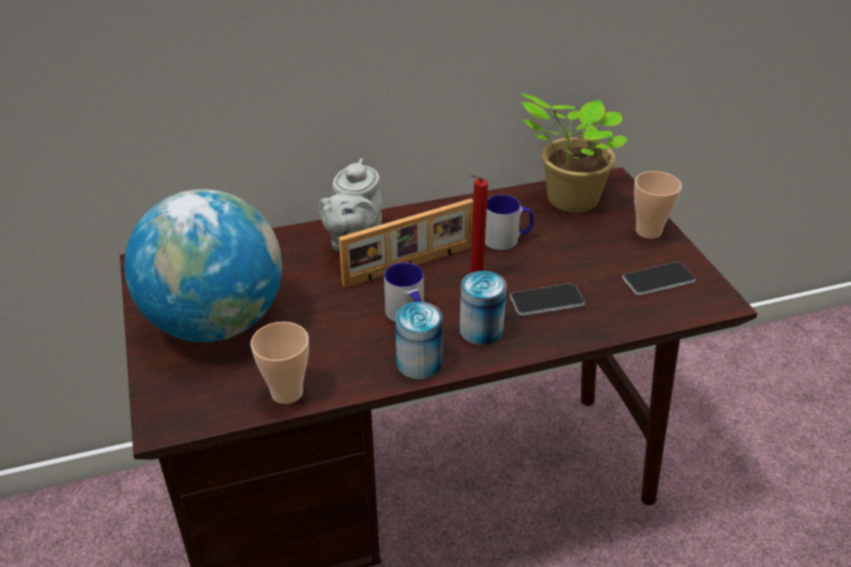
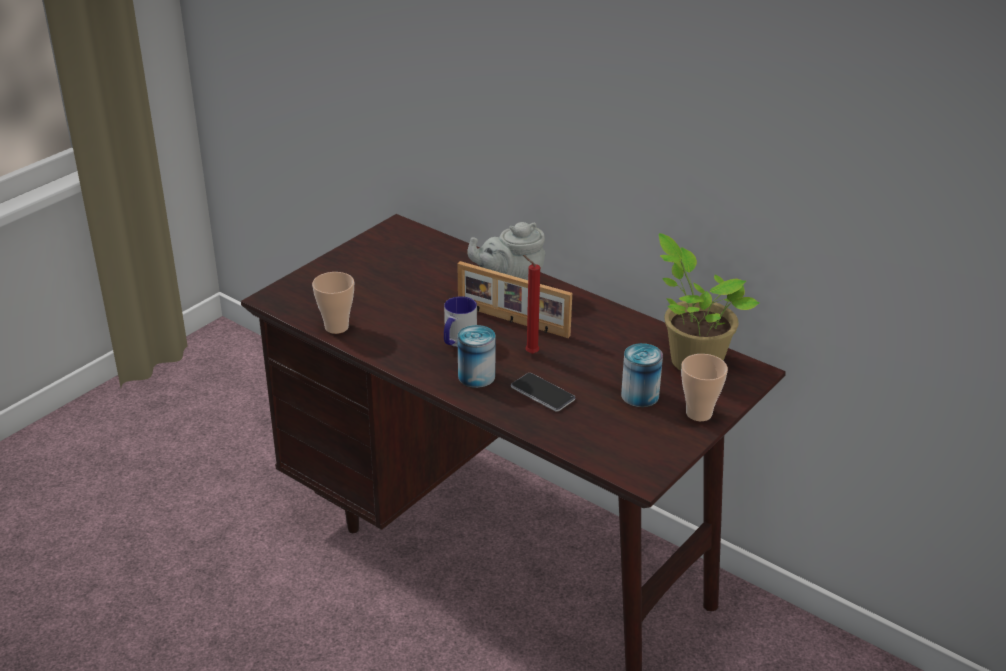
camera: 55 degrees right, 5 degrees down
(216, 322) = (371, 275): globe -> none
(419, 362) = (415, 364): can -> can (640, 395)
(507, 239) = (598, 350): mug -> none
(658, 280) = (634, 438): phone -> none

